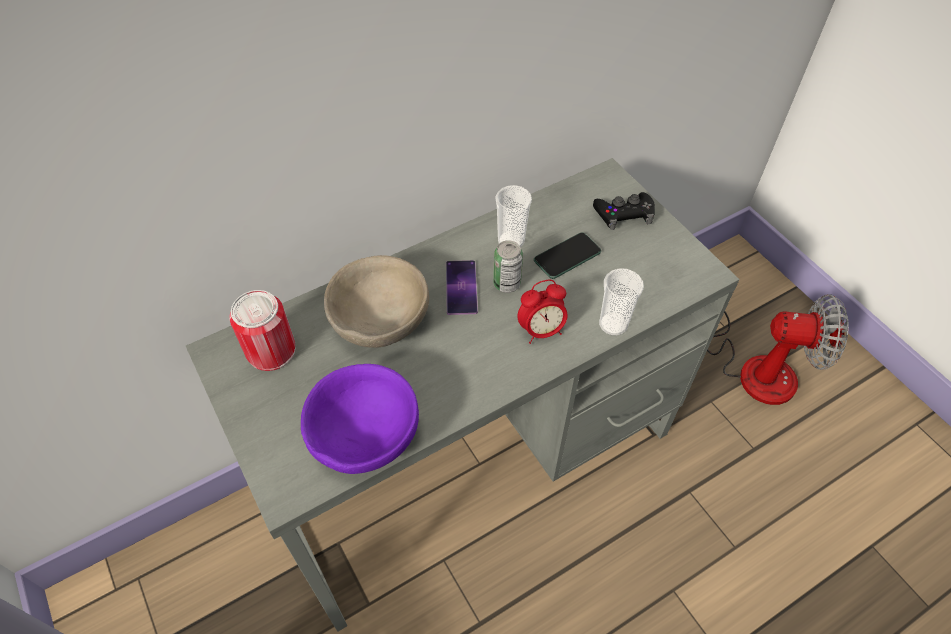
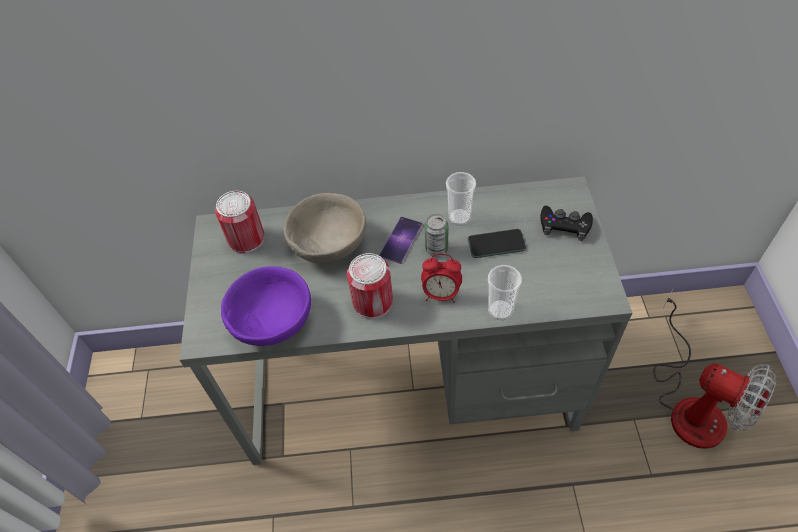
camera: 30 degrees right, 0 degrees up
(470, 367) = (372, 302): none -> can

